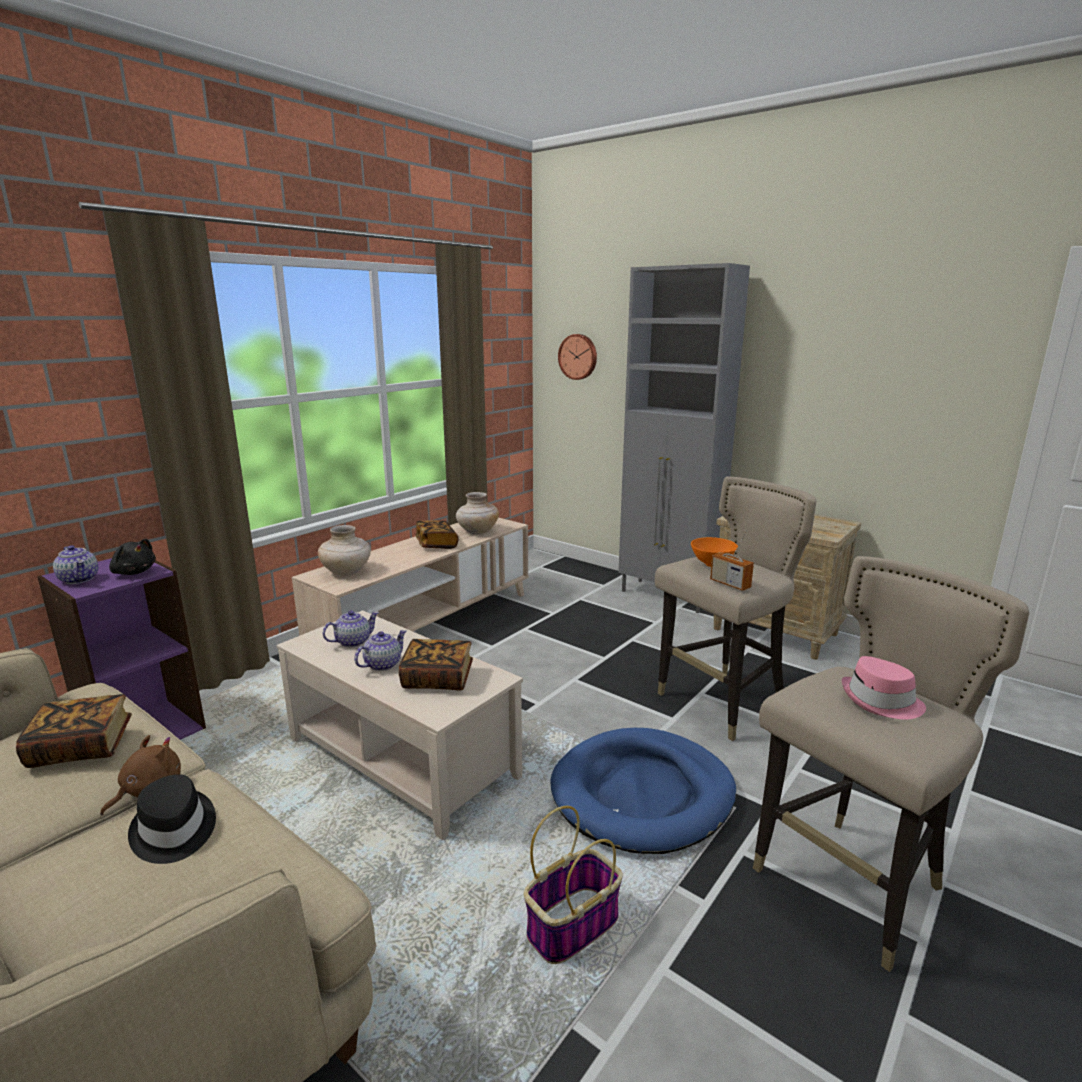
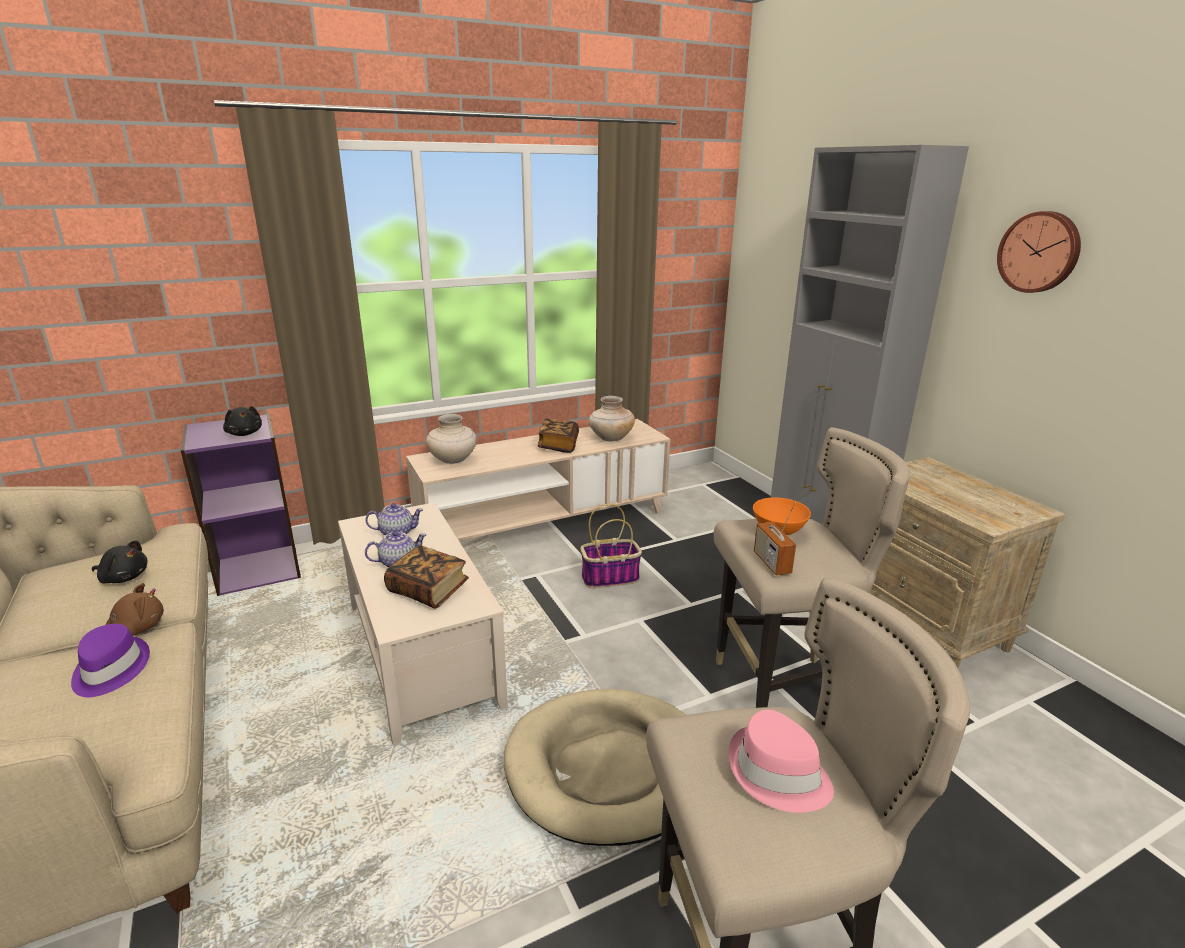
camera: 25 degrees right, 5 degrees up
(80, 579) = (205, 433): teapot -> none
(81, 747) = (124, 577): book -> black plush toy
(173, 831) = (109, 670): black hat -> purple hat
(573, 925) = (436, 877): basket -> basket (610, 577)
(578, 356) = (773, 252): wall clock -> wall clock (1040, 252)
(642, 794) = (609, 769): blue dog bed -> beige dog bed

